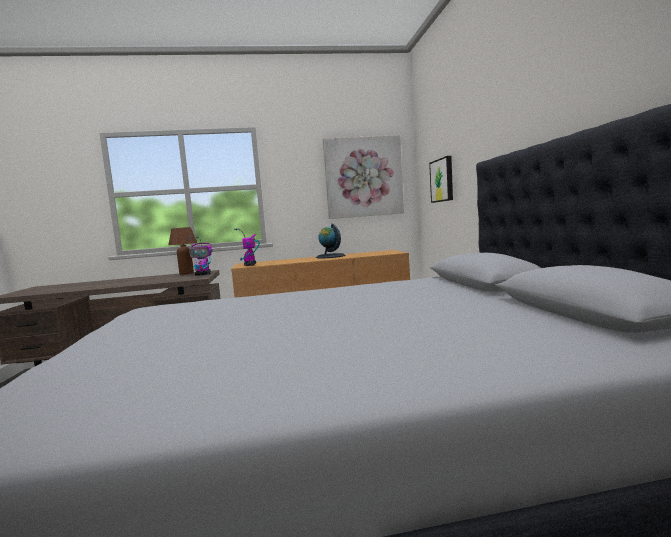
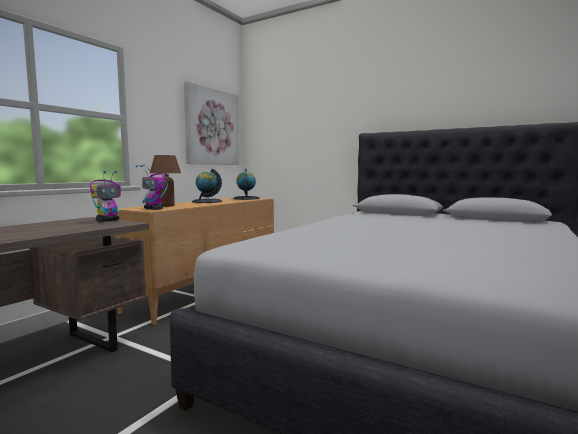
camera: 50 degrees left, 0 degrees up
(186, 273) = (60, 221): brown table lamp -> brown table lamp (166, 206)
(385, 252) = (246, 198): none -> globe
(442, 180) = (293, 141): picture -> none

